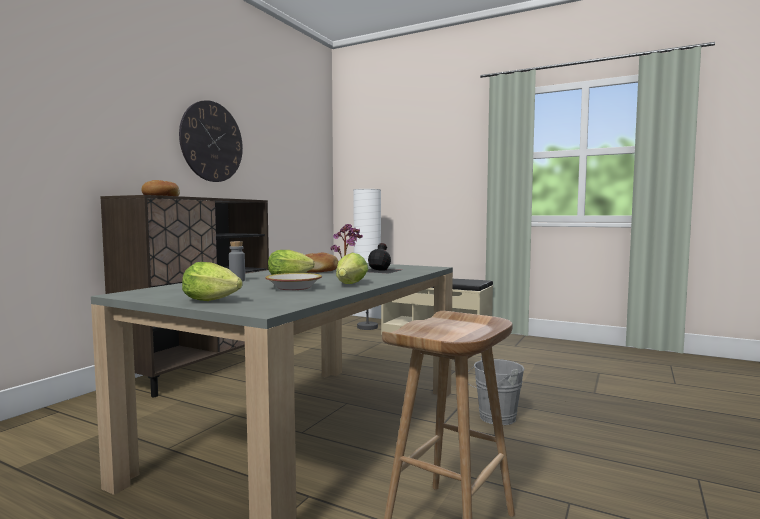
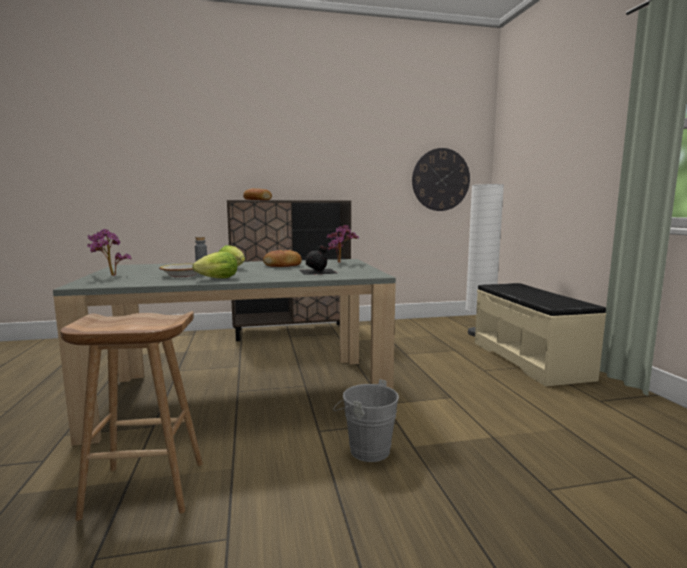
camera: 50 degrees right, 5 degrees up
(212, 142) = (328, 152): wall clock -> wall clock (440, 179)
(214, 301) = (109, 276): lettuce -> potted plant

